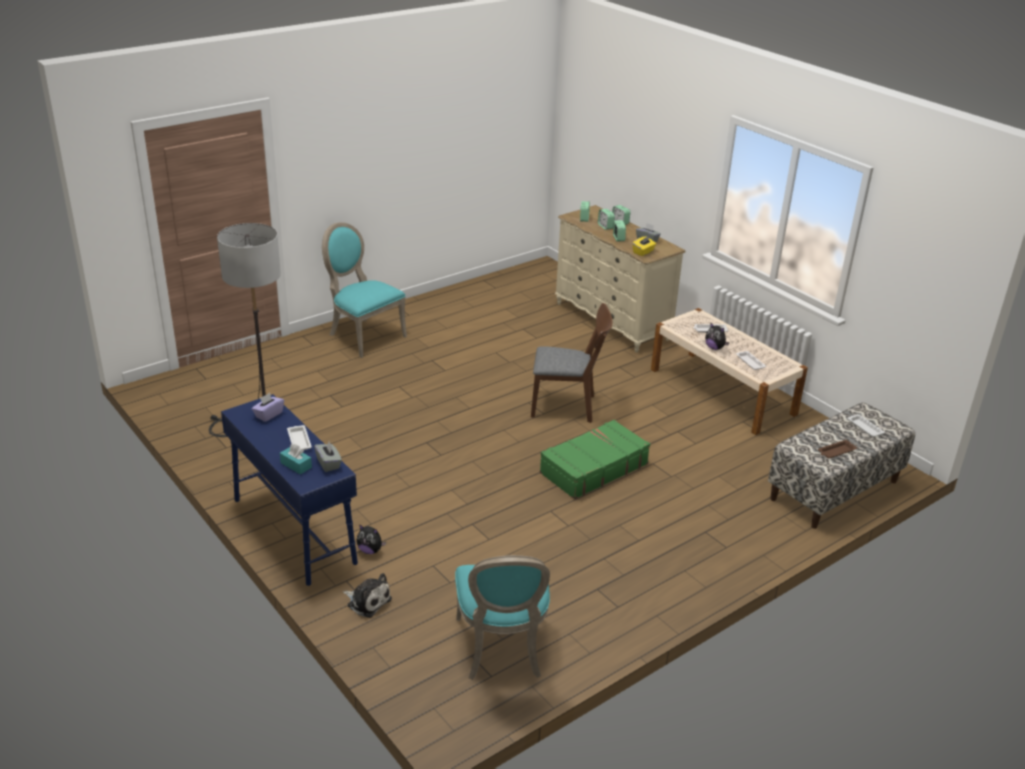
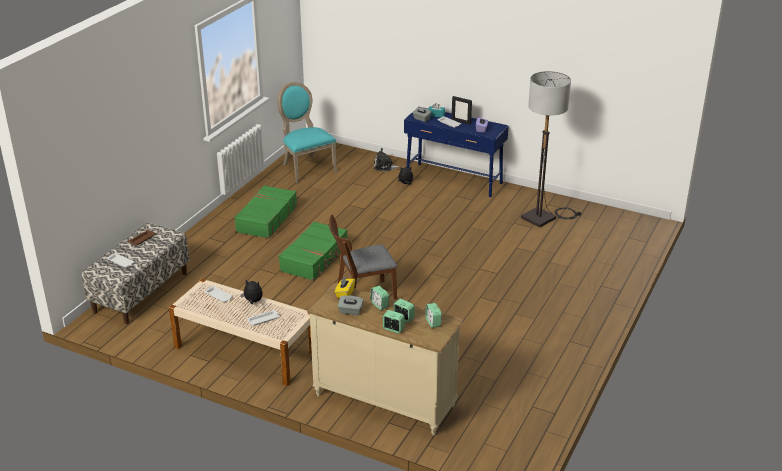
camera: 155 degrees right, 0 degrees up
(276, 439) = (461, 121): none -> picture frame
(363, 335) = (577, 306): turquoise chair -> none
(628, 554) = (266, 219): none -> green suitcase

